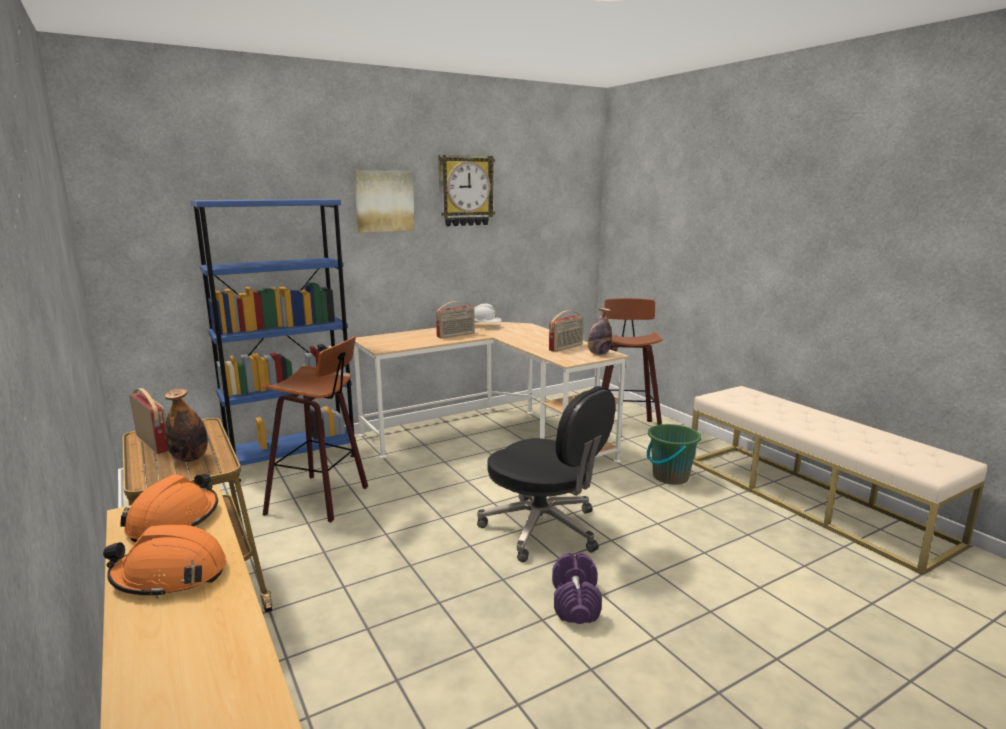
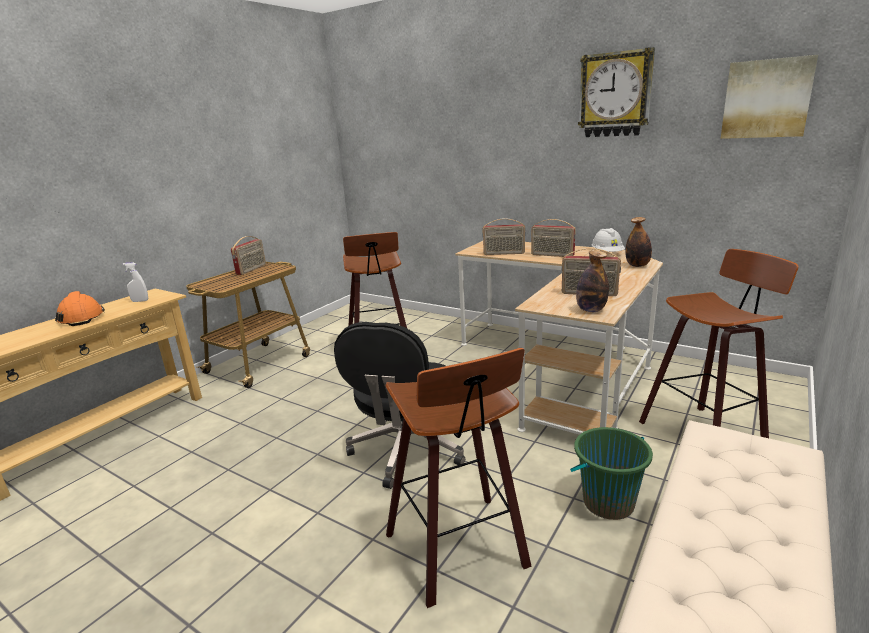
camera: 65 degrees right, 5 degrees up
(174, 521) = (140, 301): orange hard hat -> white spray bottle
(190, 458) = (233, 281): bottle -> bottle (637, 265)
(292, 459) = (426, 322): blue bookcase -> none
(384, 201) = (523, 111): picture -> picture (766, 99)
(417, 343) = (504, 253): none -> radio
(575, 601) = (300, 499): purple dumbbell -> none
(690, 538) = (461, 551): none -> stool

